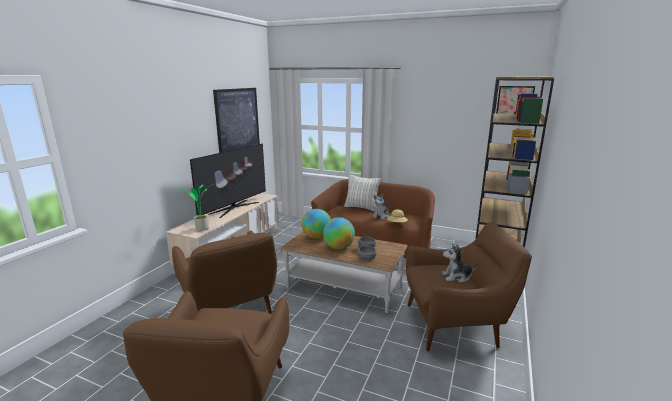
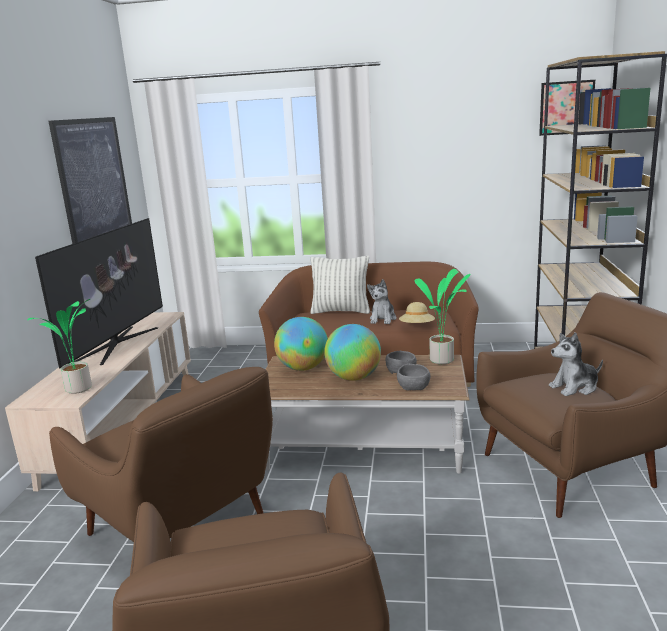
camera: 15 degrees left, 0 degrees up
(394, 246) = (443, 360): none -> potted plant

